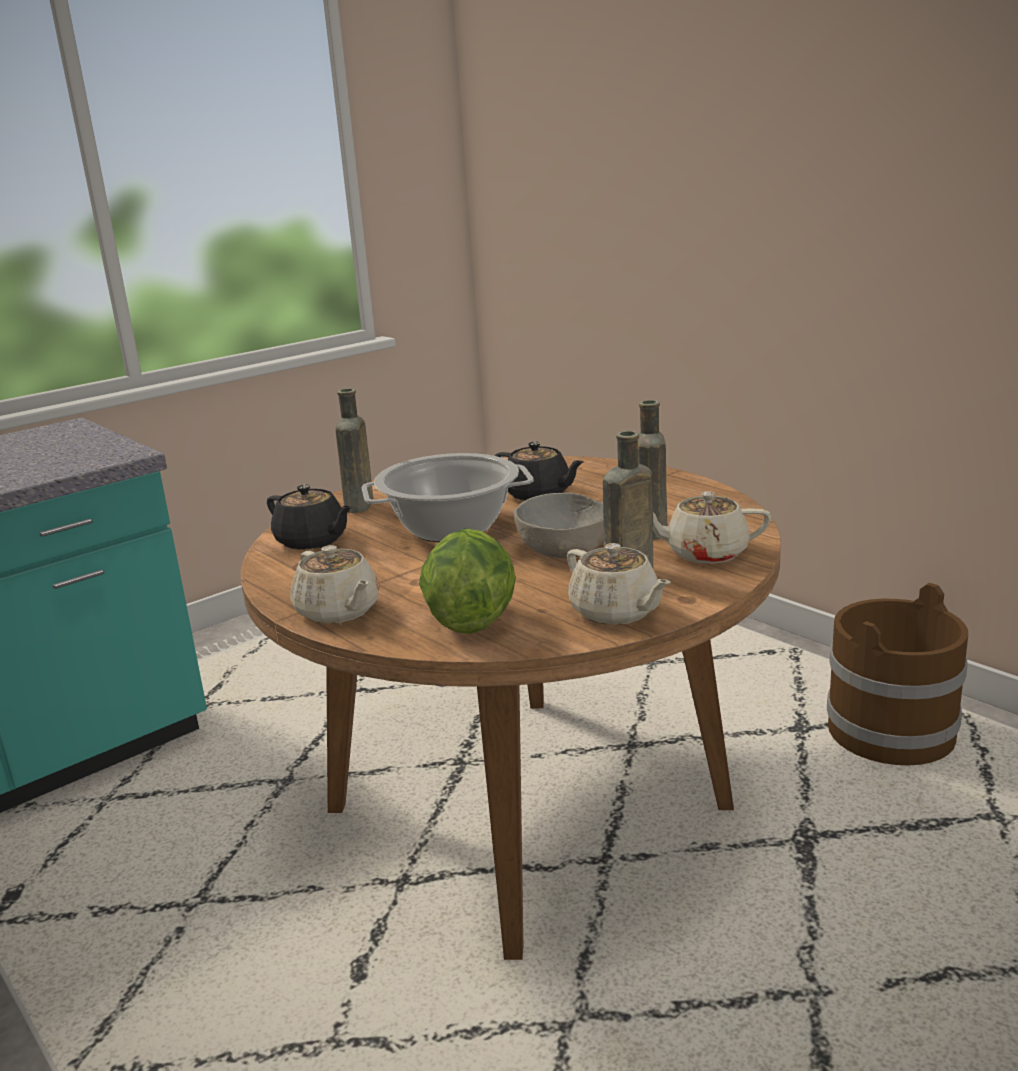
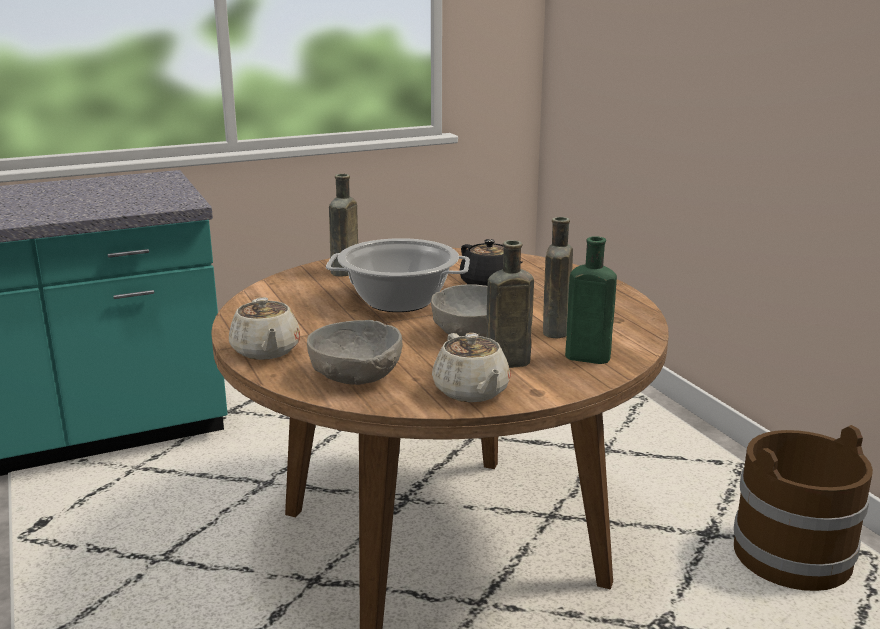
camera: 15 degrees right, 0 degrees up
(313, 541) = (289, 293): black teapot -> none
(470, 620) = (355, 376): lettuce -> grey bowl
(704, 553) = (584, 357): beige teapot -> green bottle

